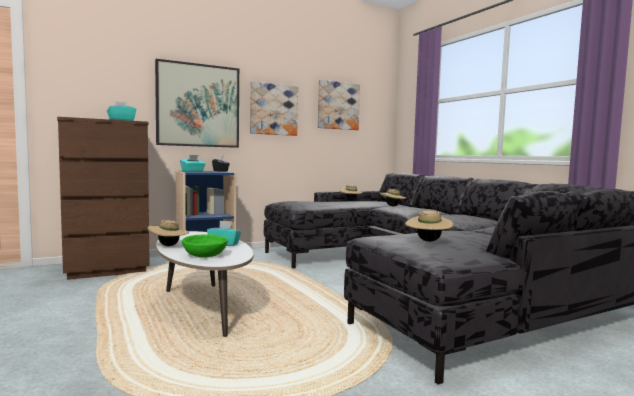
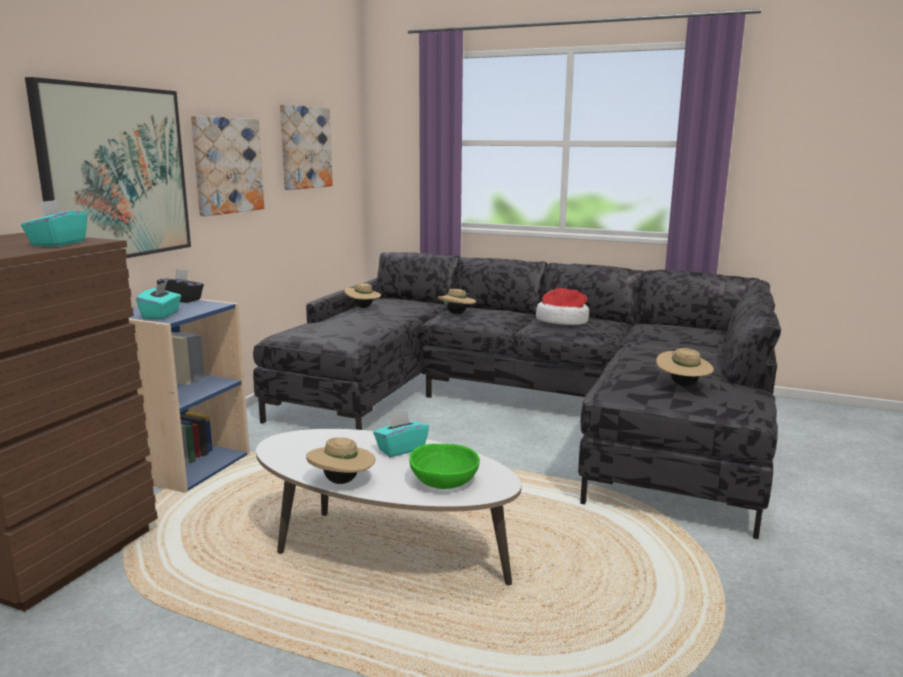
camera: 40 degrees left, 10 degrees up
(453, 215) = (563, 321): none -> hat

